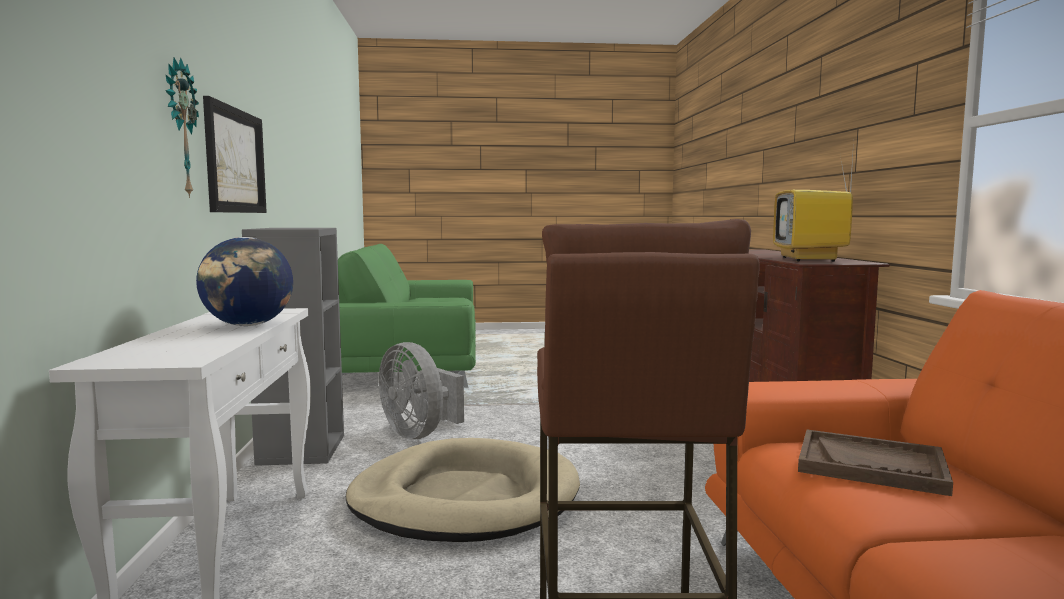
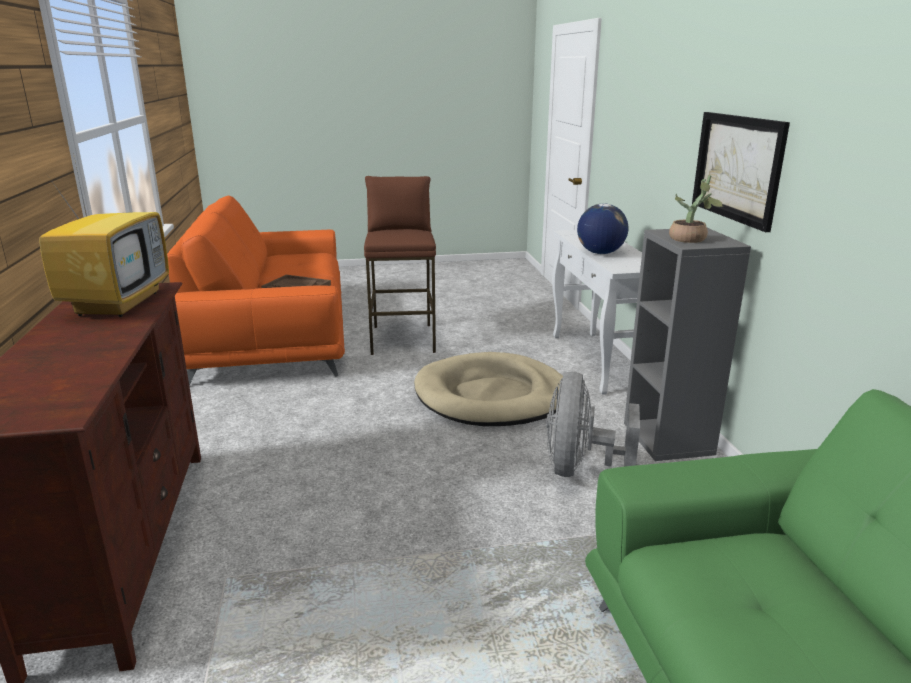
camera: 175 degrees right, 15 degrees up
(178, 128) = (682, 139): wall clock -> none
(305, 227) = (690, 240): none -> potted plant
(419, 434) = (579, 468): grey fan -> grey fan turned 120 degrees counterclockwise

